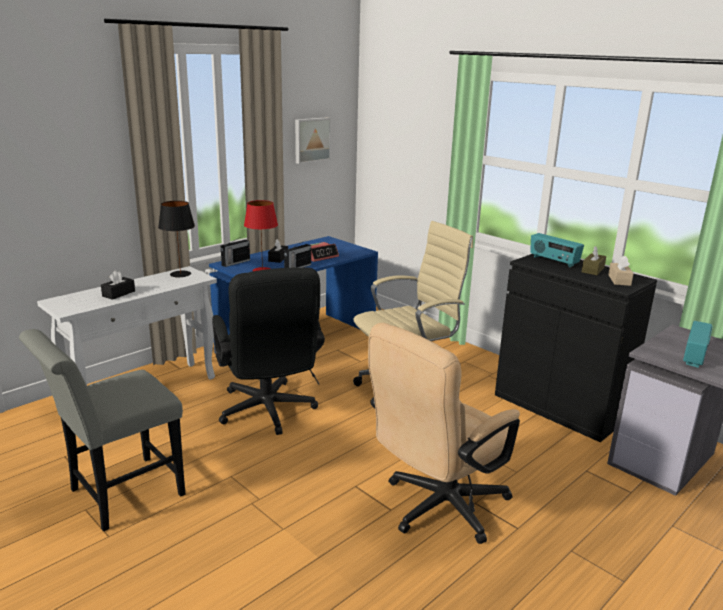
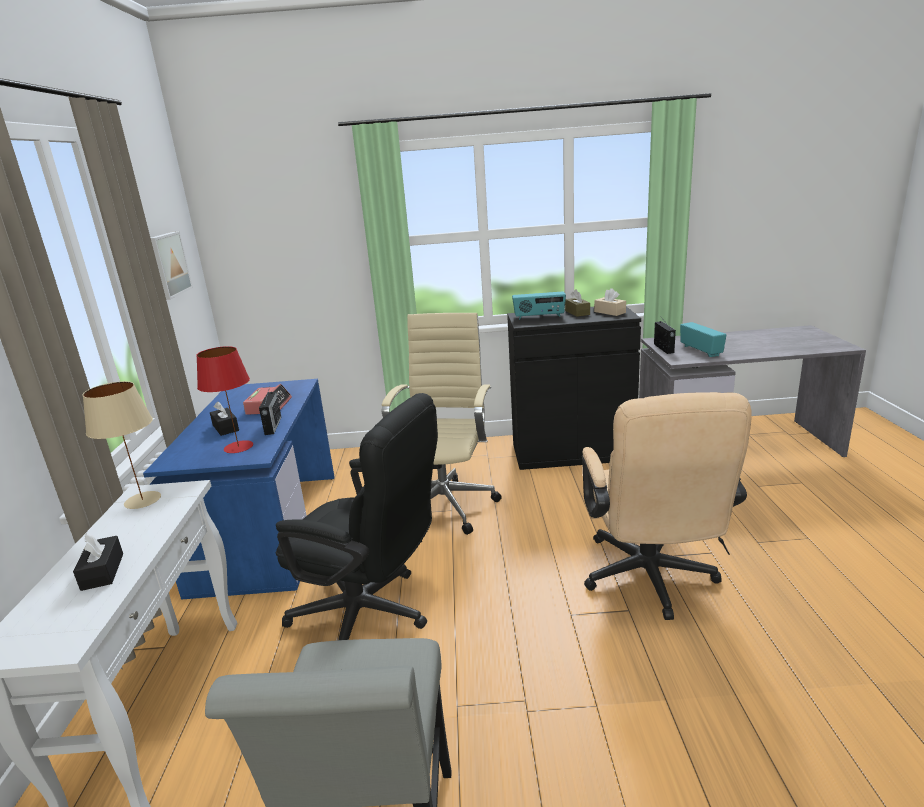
camera: 45 degrees left, 0 degrees up
(180, 274) = (143, 500): black table lamp -> beige table lamp
(235, 263) = (180, 455): radio -> radio (663, 348)

